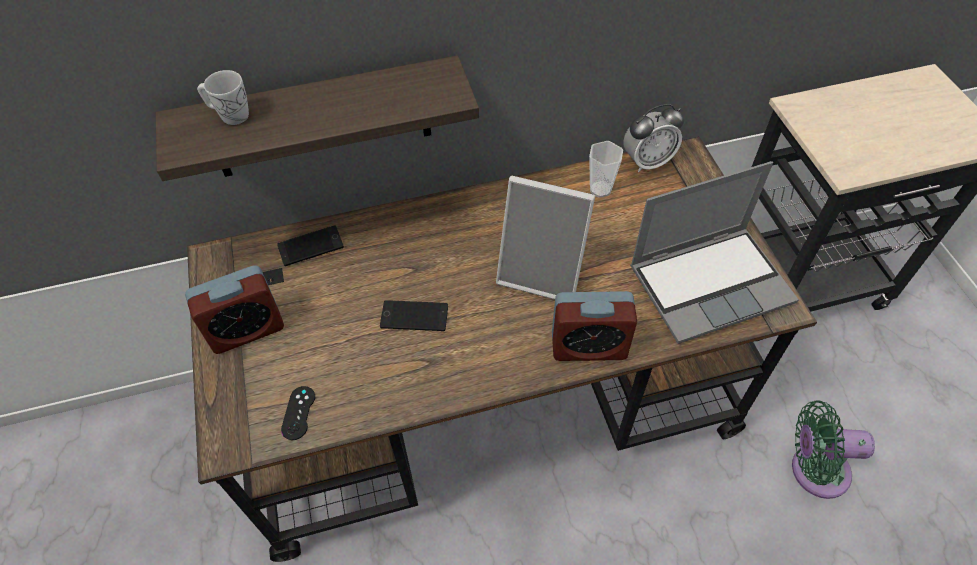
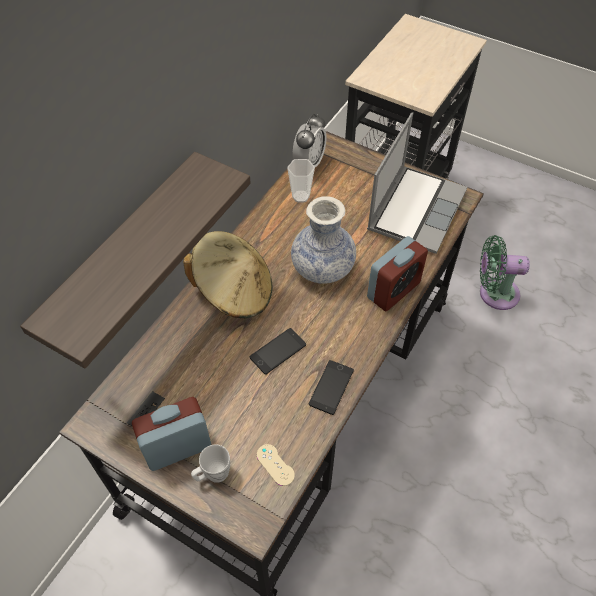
camera: 45 degrees left, 0 degrees up
(229, 115) = (85, 289): white mug -> white mug (213, 474)
(246, 330) = (177, 447): alarm clock -> alarm clock turned 135 degrees counterclockwise
(298, 413) = (275, 465): black game controller -> beige game controller
(310, 246) = (156, 362): phone -> phone (331, 387)
(439, 234) = (234, 291): none -> beige hat
(542, 272) = (322, 268): picture frame -> vase
(813, 470) = (494, 293): green fan -> green fan turned 45 degrees clockwise

